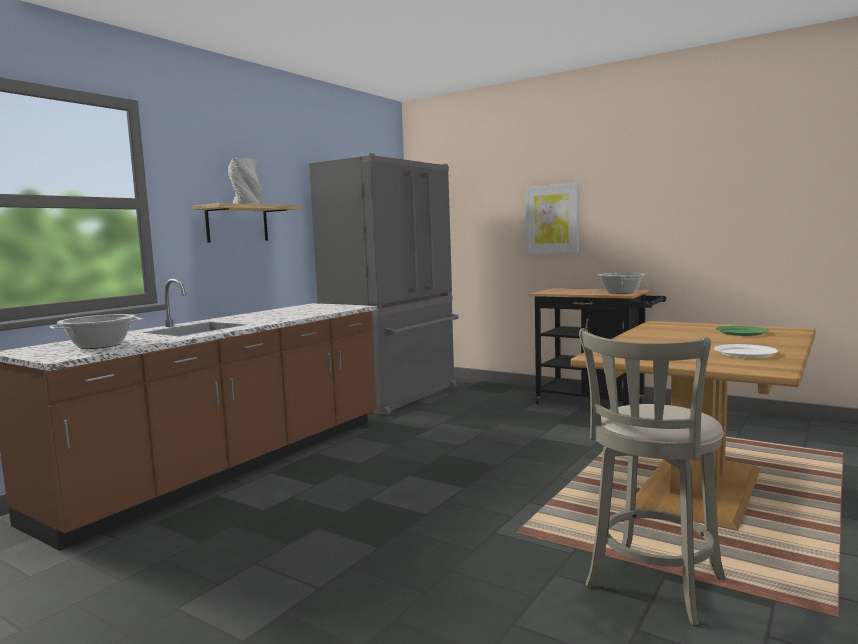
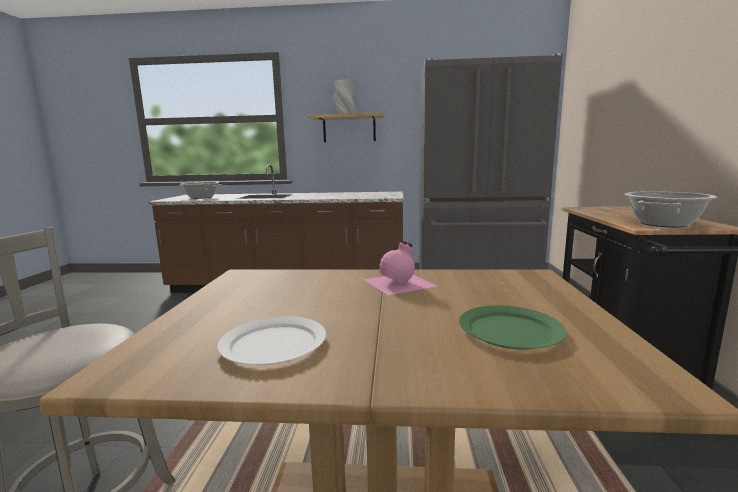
camera: 60 degrees right, 5 degrees up
(552, 219) = (660, 108): picture -> none
(652, 336) = (400, 282): none -> pink bottle

